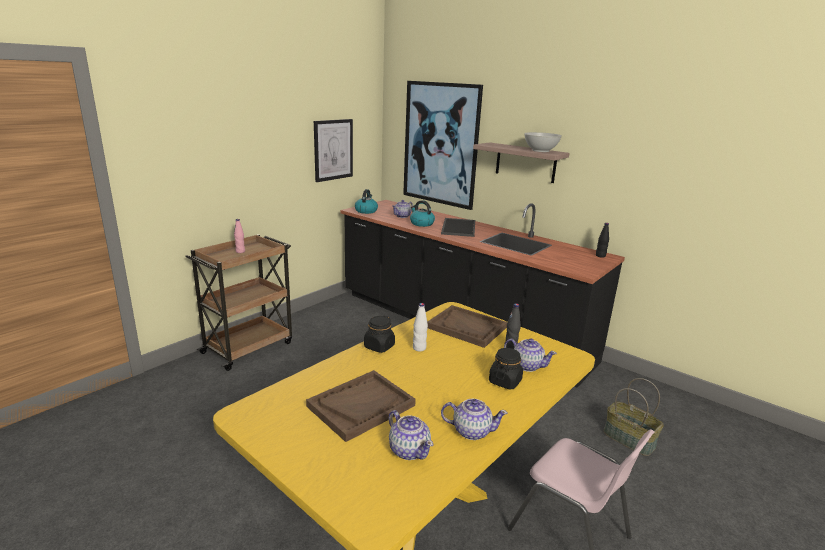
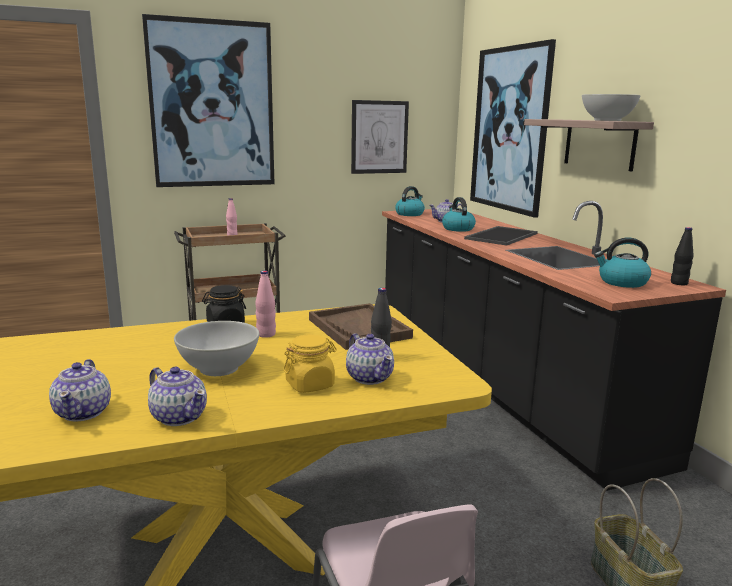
camera: 30 degrees right, 5 degrees down
(206, 134) = (212, 105): none -> picture
(361, 406) = (112, 365): brown tray -> none
(419, 348) = (266, 334): white bottle -> pink bottle
(434, 386) = (218, 368): none -> white bowl
(505, 381) = (310, 384): black jar -> yellow jar
(575, 260) = (622, 282): none -> kettle

